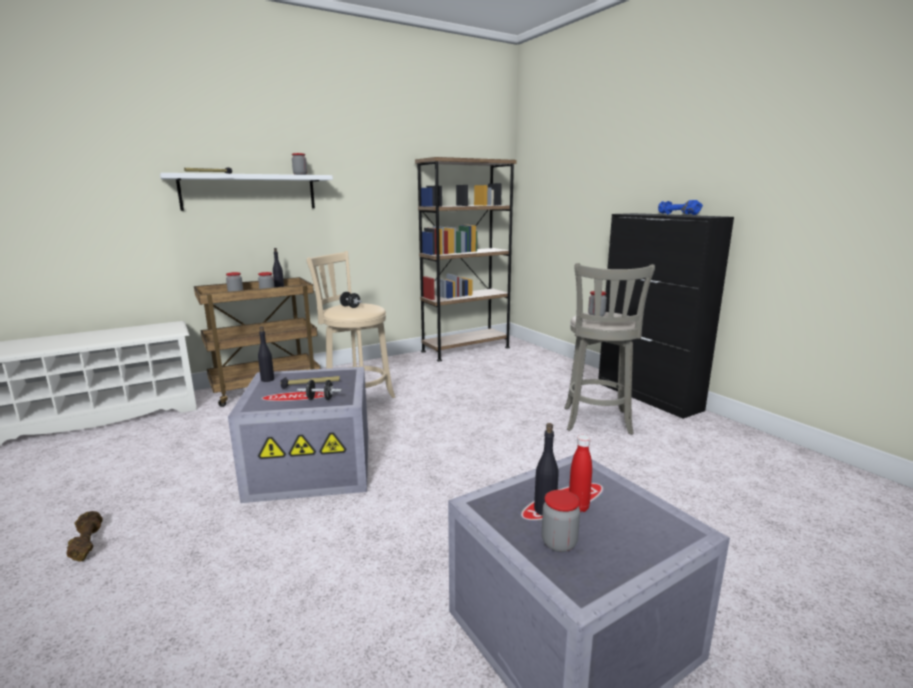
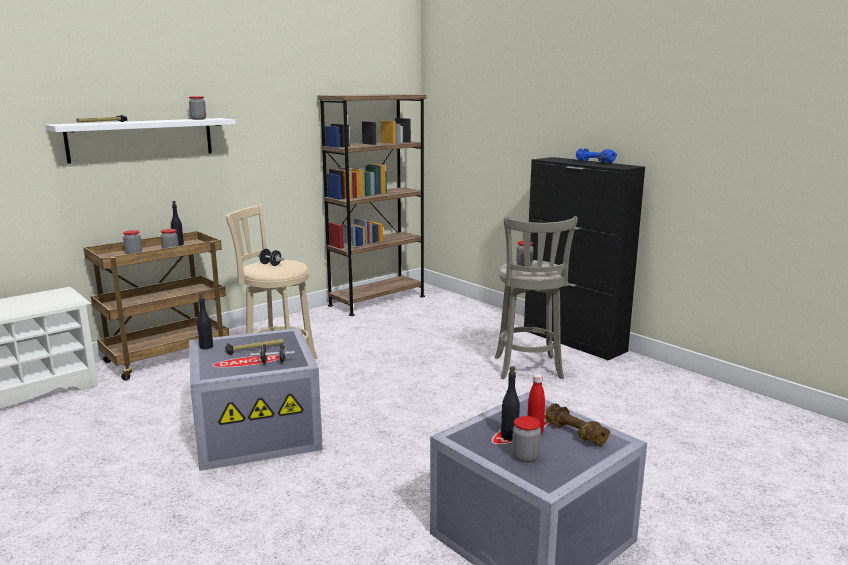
camera: 10 degrees left, 0 degrees up
(86, 544) = (60, 519): brown dumbbell -> brown dumbbell (574, 434)

